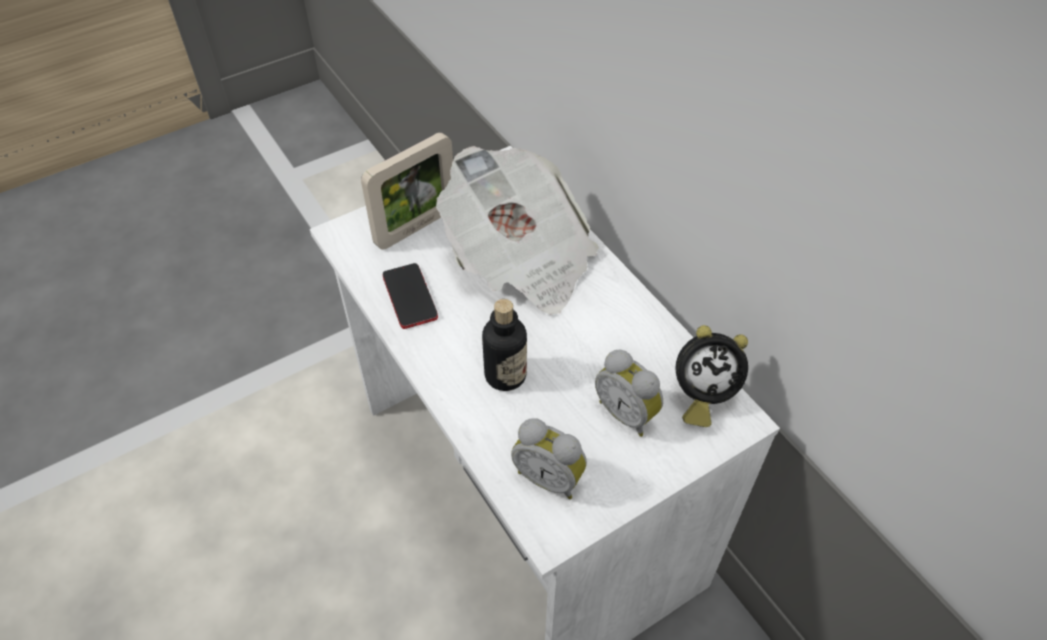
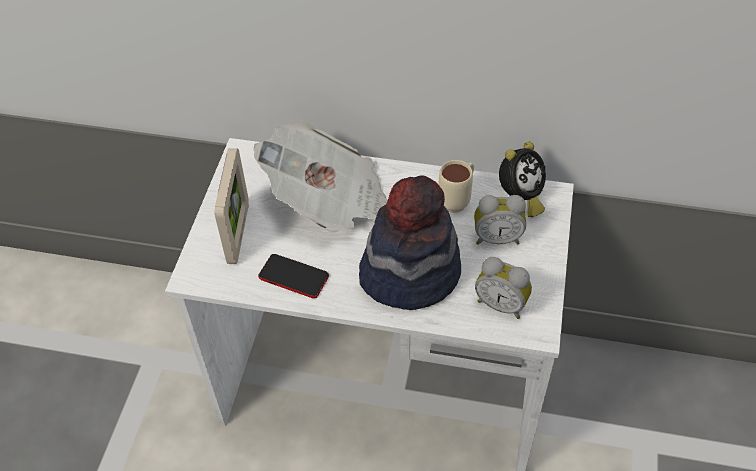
camera: 45 degrees left, 0 degrees up
(505, 375) = (409, 273): bottle -> hat
(550, 476) = (501, 304): alarm clock -> alarm clock turned 45 degrees clockwise
(635, 348) = (458, 200): none -> beige mug

